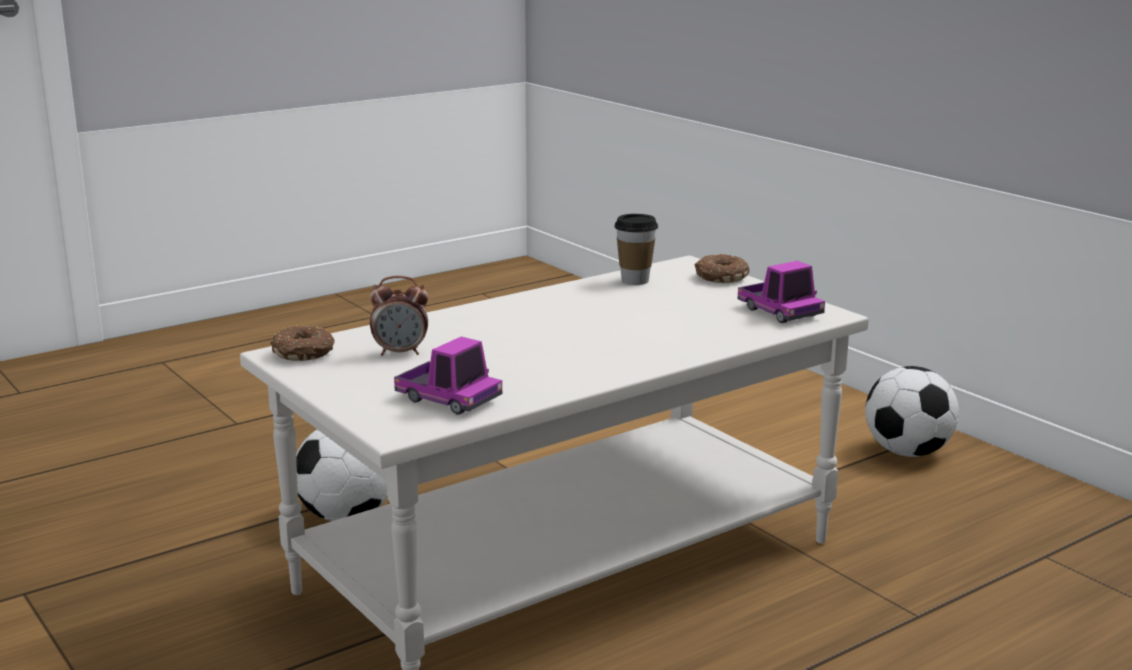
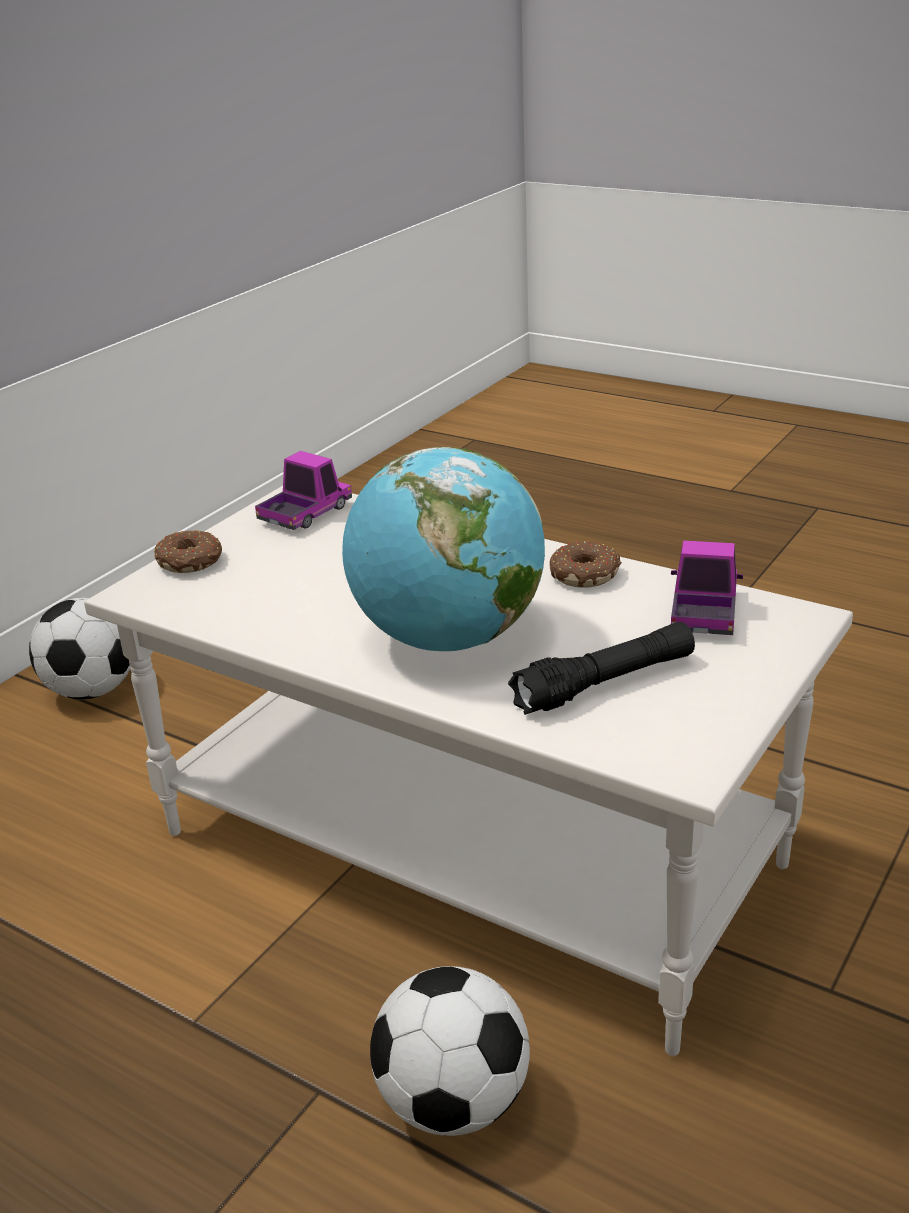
camera: 110 degrees left, 10 degrees up
(303, 354) = (673, 751): donut -> donut (585, 574)
(400, 352) = (605, 683): alarm clock -> black flashlight
(517, 324) = (448, 639): none -> globe
(635, 280) = (226, 608): cup -> none

